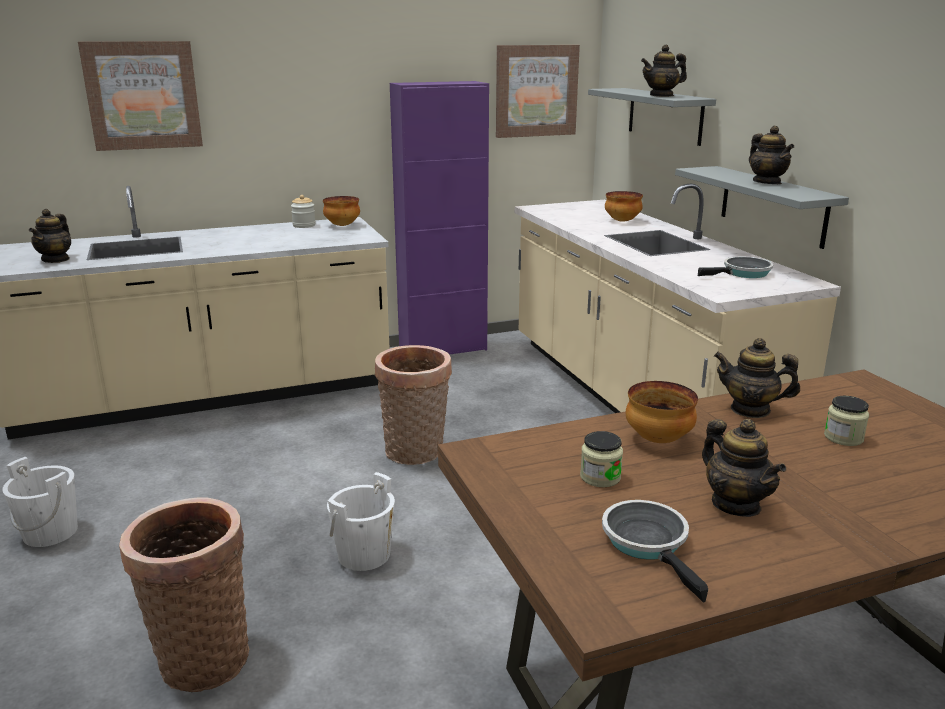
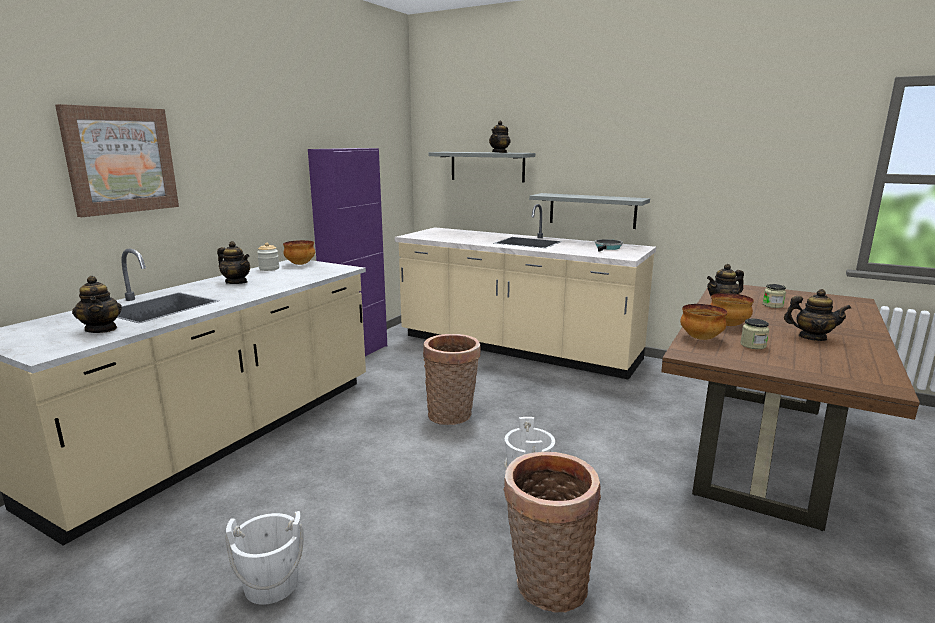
camera: 40 degrees left, 5 degrees down
(536, 91) = (384, 155): picture -> none
(622, 221) = (480, 235): bowl -> bowl (700, 338)
(649, 544) = (831, 360): frying pan -> none
(767, 182) = (596, 196): teapot -> teapot (236, 282)

